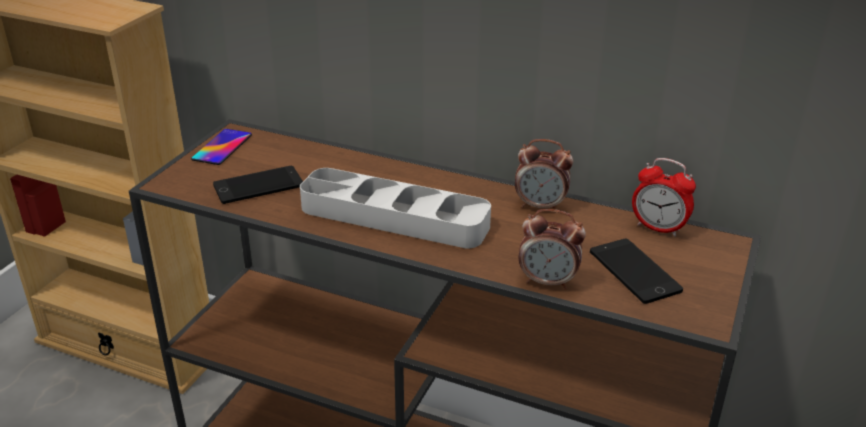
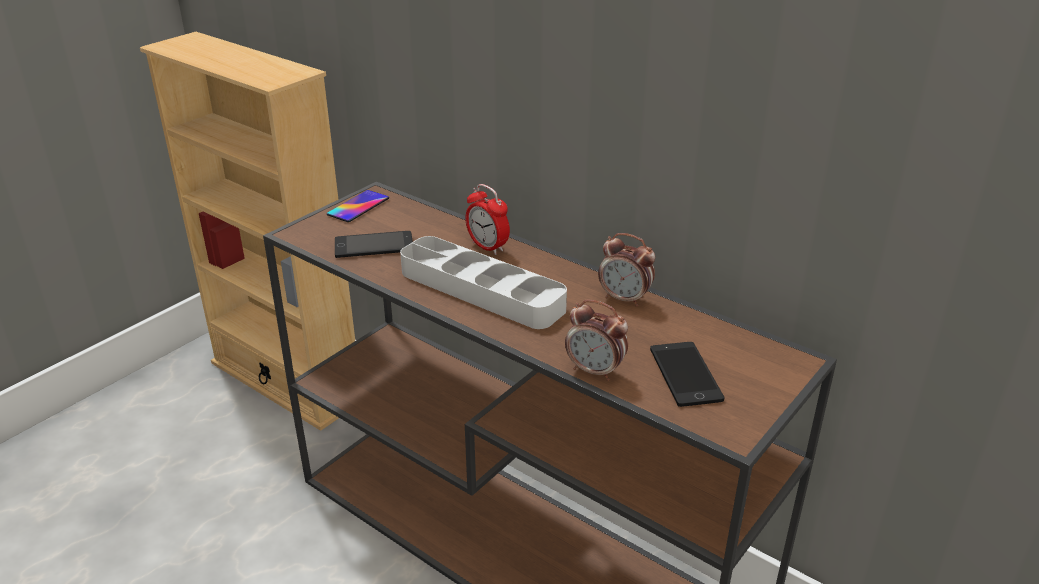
camera: 15 degrees right, 0 degrees up
(658, 228) = (731, 336): alarm clock -> alarm clock (487, 247)

